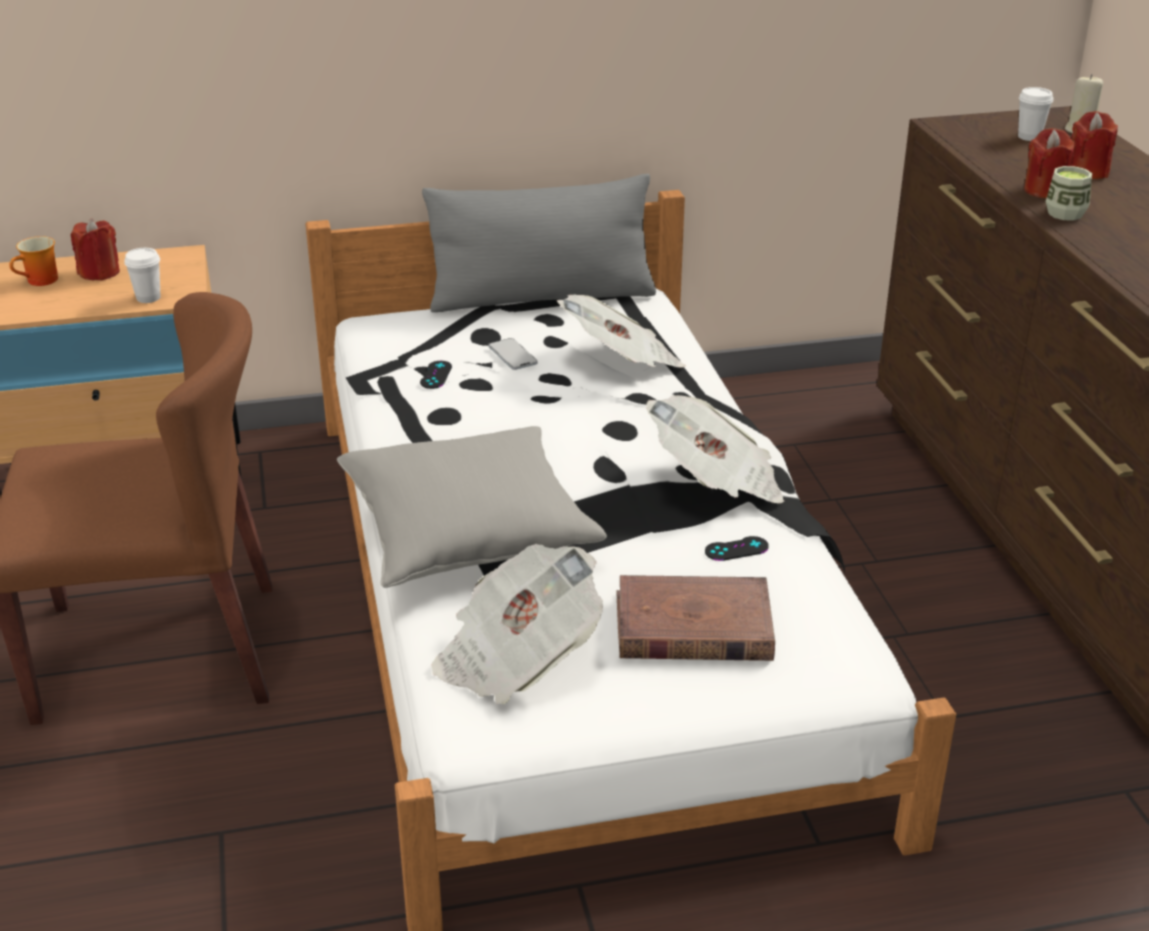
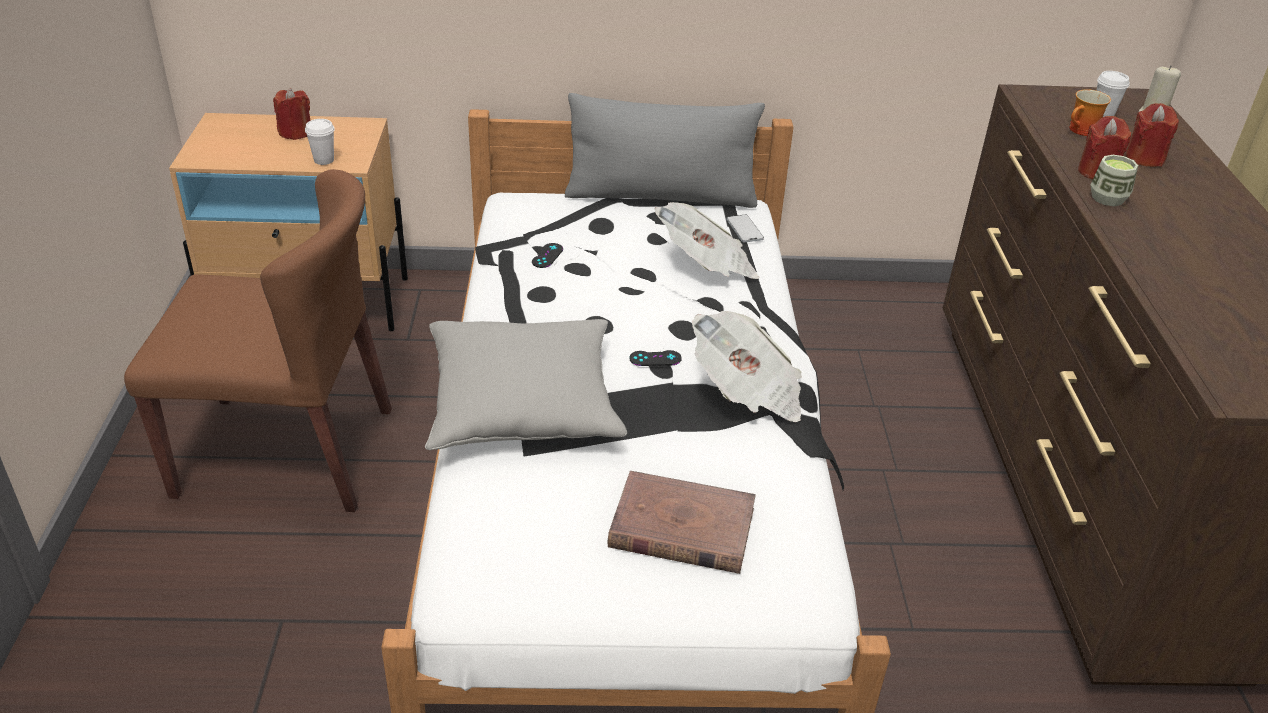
camera: 10 degrees right, 5 degrees up
(41, 281) = (247, 134): mug -> mug (1082, 131)
(512, 355) = (616, 247): phone -> phone (744, 229)
(516, 657) = (522, 530): newspaper -> none
(736, 549) = (744, 459): black game controller -> black game controller (655, 358)

